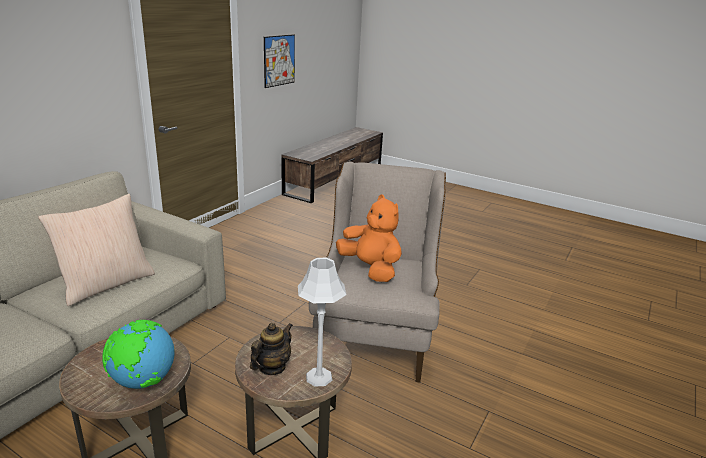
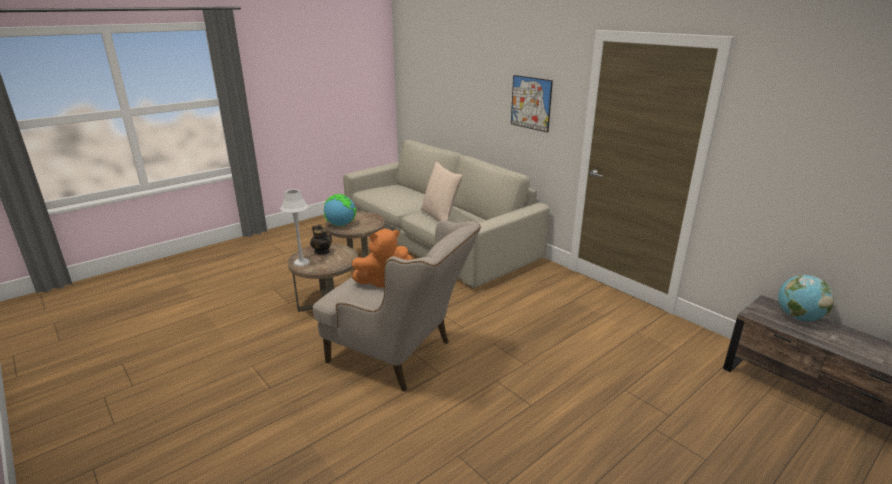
camera: 110 degrees right, 0 degrees up
(279, 60) = (798, 166): picture -> picture (531, 103)
(307, 150) = (798, 317): none -> globe

